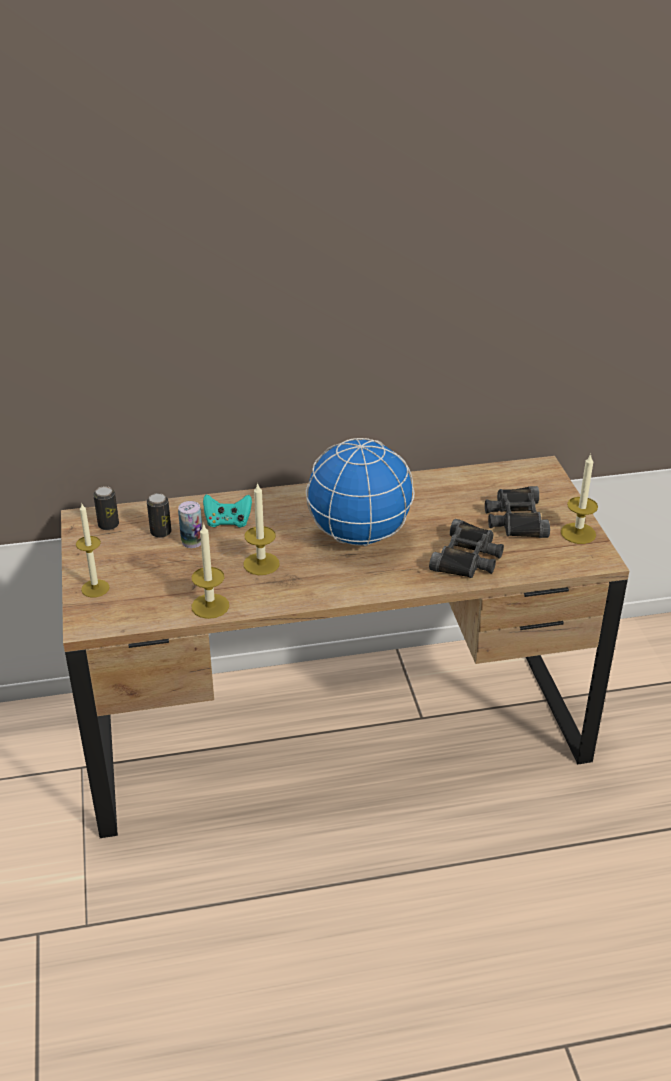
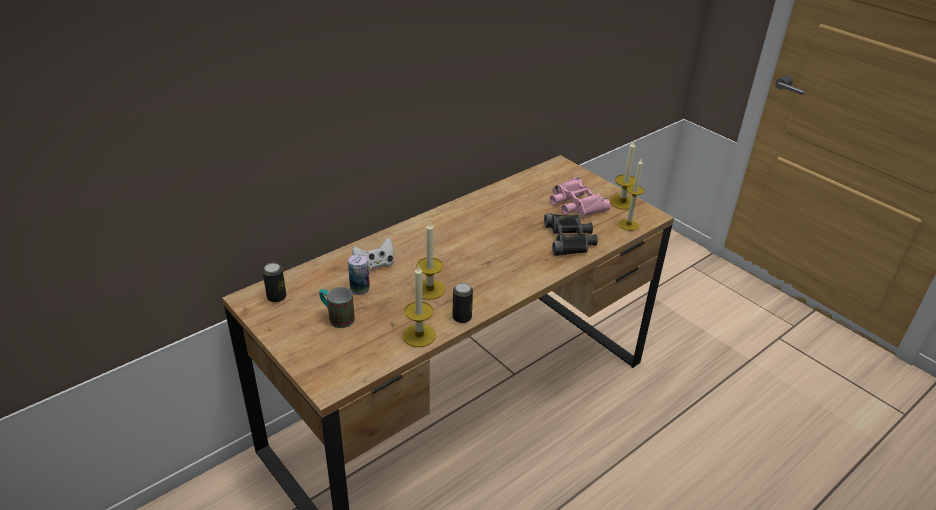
camera: 30 degrees left, 0 degrees up
(95, 588) = (310, 353): candle -> candle (628, 225)
(147, 563) = (337, 318): none -> mug
(161, 532) = (327, 289): can -> can (462, 317)
(228, 522) = (375, 265): turquoise game controller -> white game controller
(358, 535) = (482, 246): globe -> none
(515, 519) = (575, 204): black binoculars -> pink binoculars

